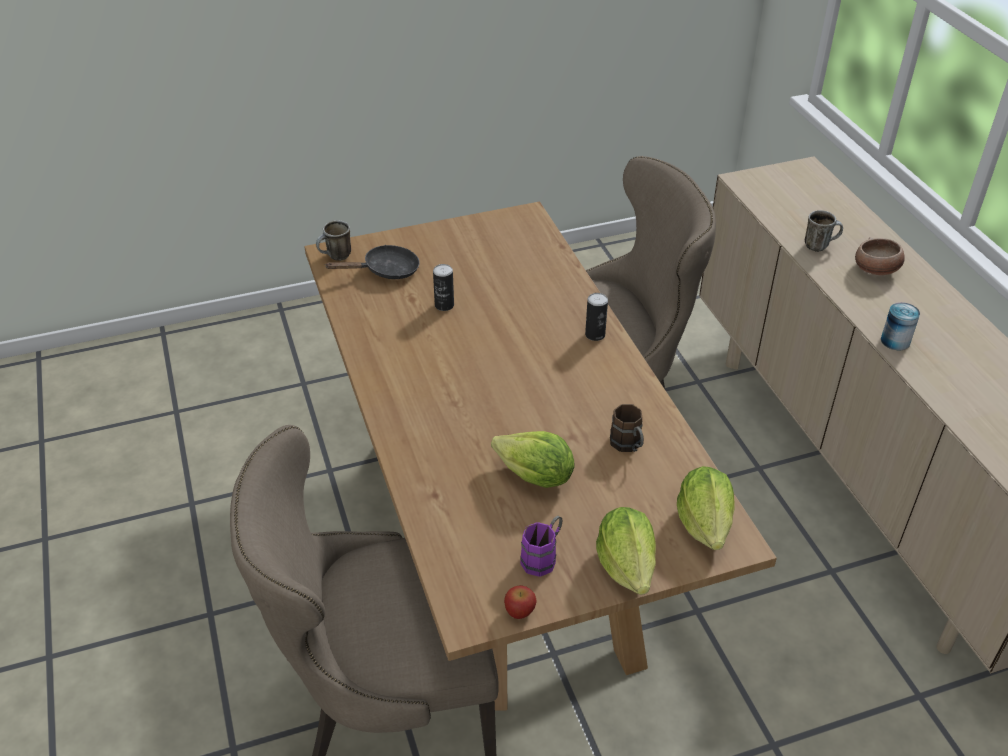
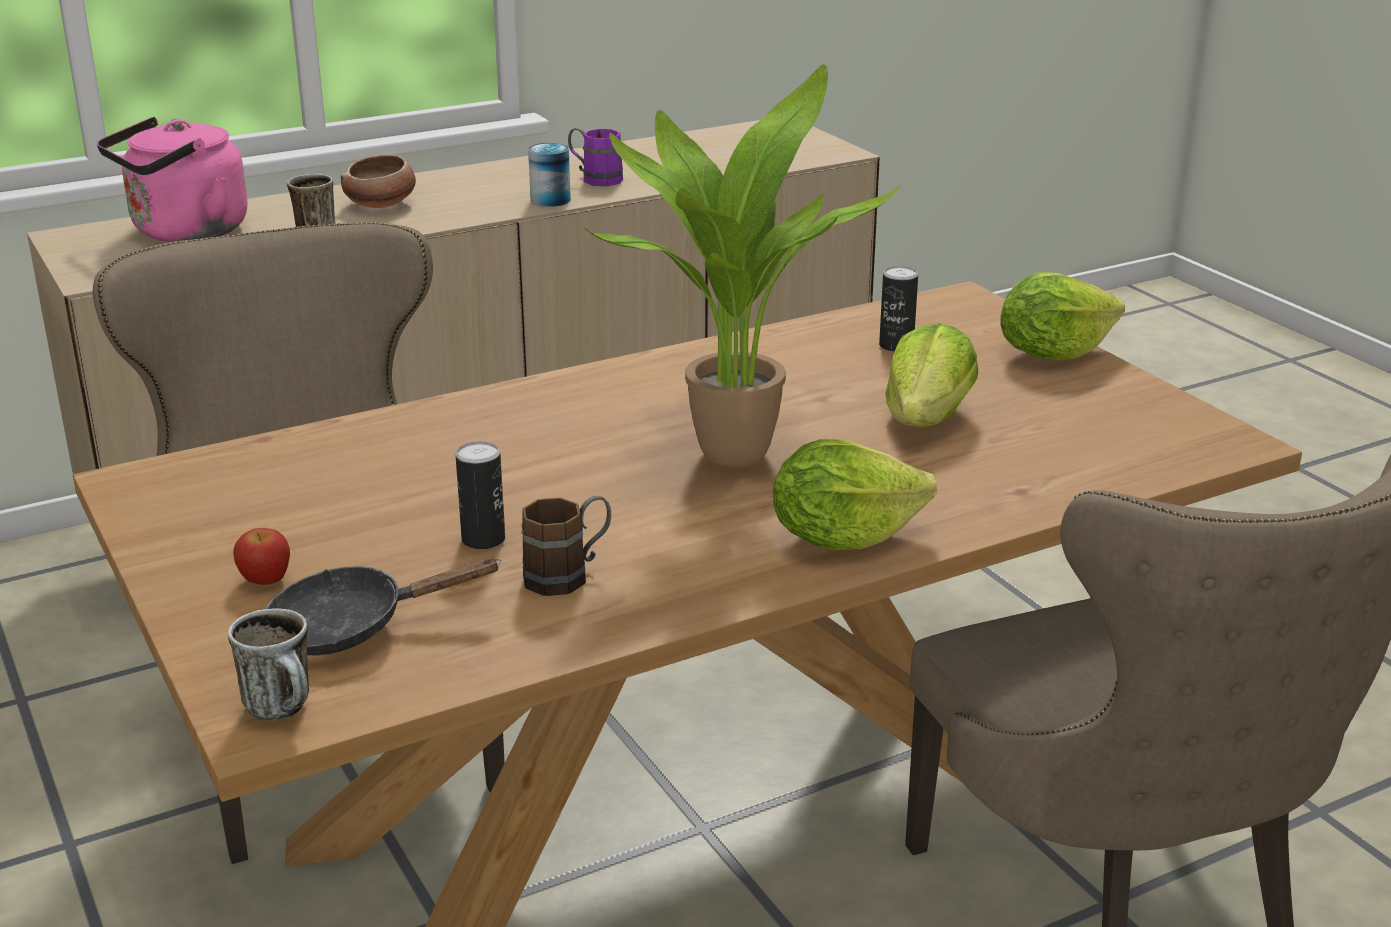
camera: 100 degrees left, 15 degrees down
(386, 271) = (351, 627): black frying pan -> black frying pan turned 75 degrees counterclockwise
(512, 389) = (727, 451): none -> potted plant
(520, 611) = (1189, 410): apple -> apple (265, 579)
(543, 557) = (1081, 402): purple mug -> purple mug (595, 178)
(595, 335) = (553, 395): can -> can (896, 346)
(628, 446) = (821, 360): brown mug -> brown mug (568, 575)
(704, 523) = (943, 314): lettuce -> lettuce (843, 537)
(815, 202) = (184, 232): none -> pink kettle

